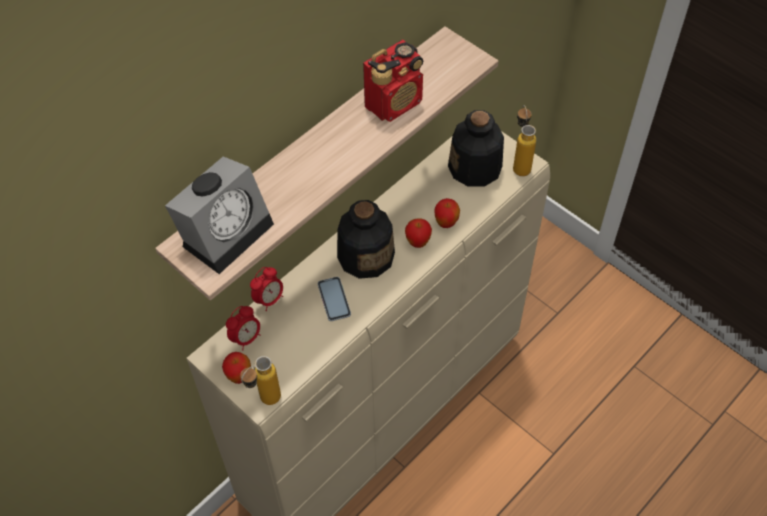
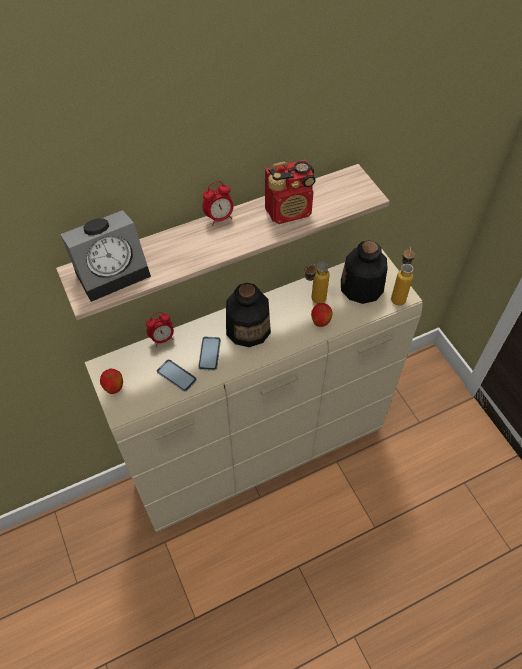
camera: 20 degrees right, 0 degrees up
(246, 338) = (132, 362): alarm clock -> alarm clock (219, 218)
(264, 402) = (123, 414): bottle -> bottle (313, 301)
(307, 337) = (176, 376): none -> phone
(418, 242) = (292, 331): apple -> none

